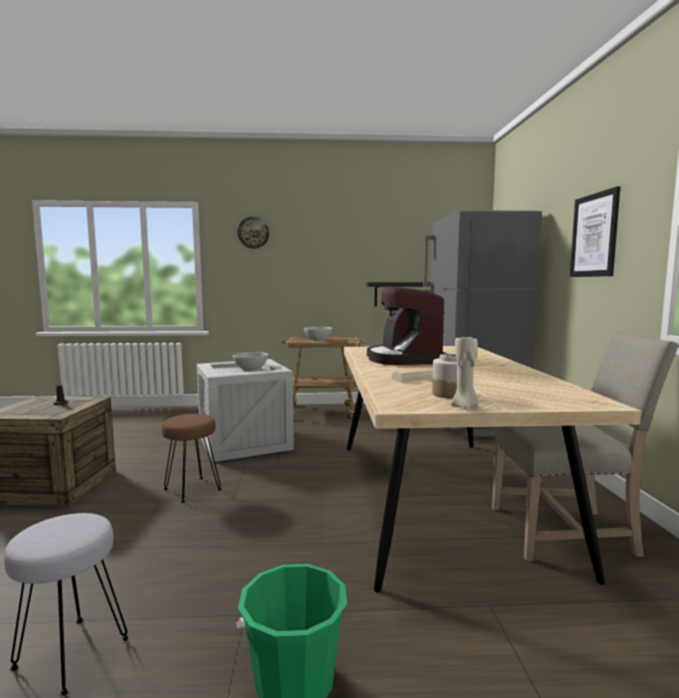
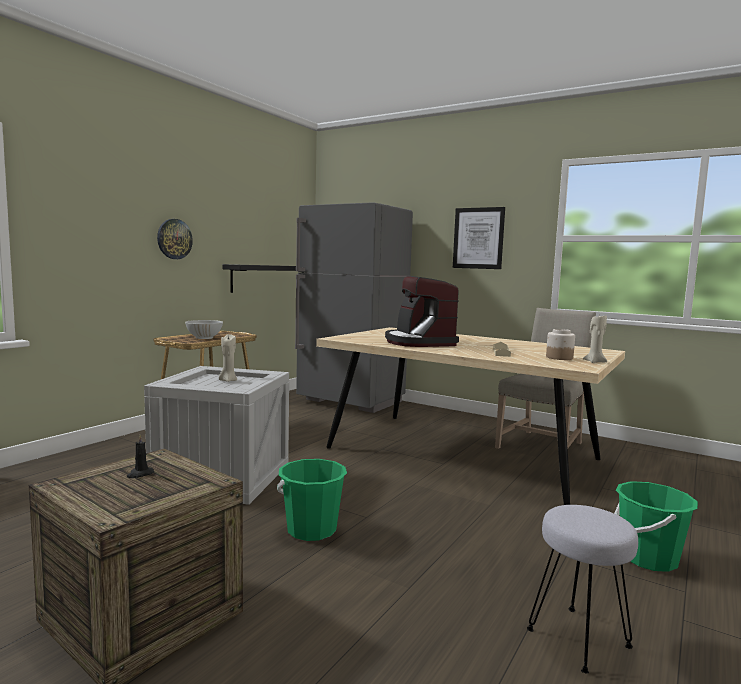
camera: 55 degrees left, 0 degrees up
(191, 490) = (311, 530): brown stool -> green bucket
(251, 370) = (228, 380): white bowl -> beige candle
(253, 232) = (93, 187): wall clock -> wall clock (174, 239)
(403, 359) = (419, 342): coffee machine -> coffee machine turned 45 degrees clockwise

